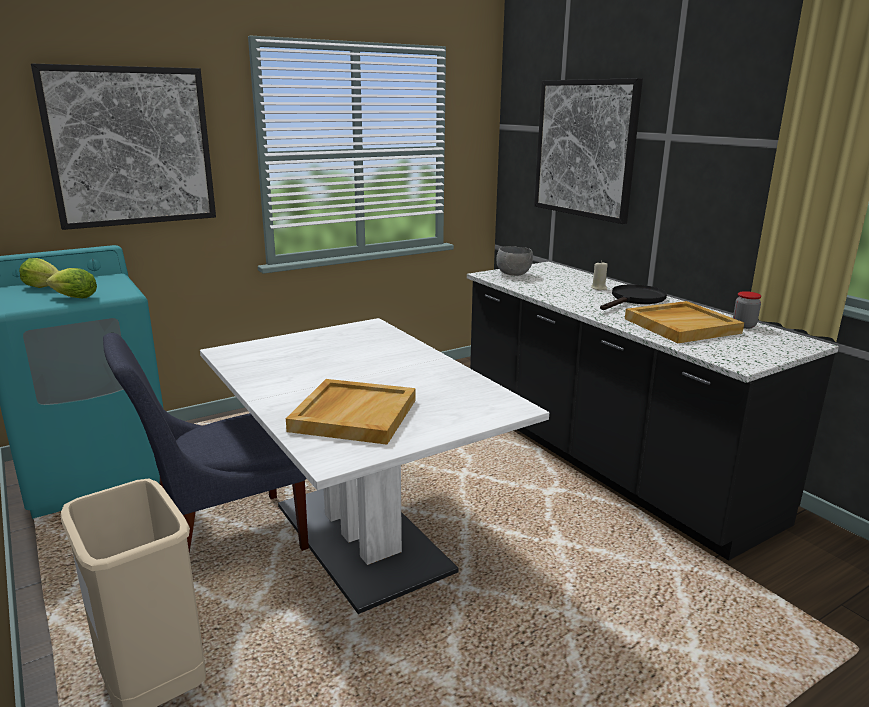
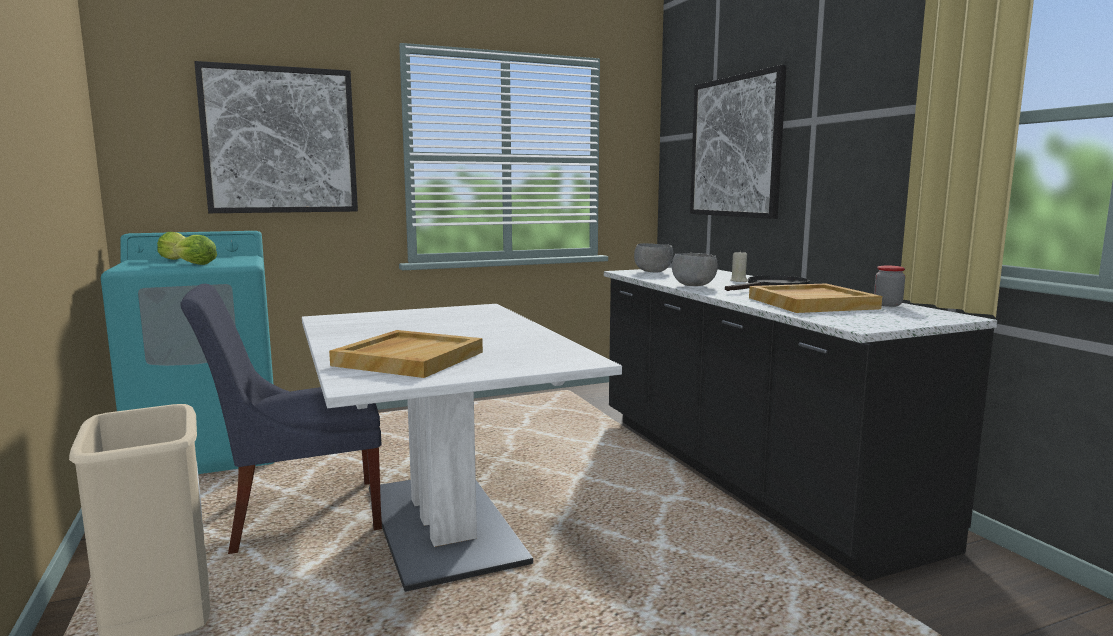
camera: 10 degrees right, 10 degrees down
(564, 299) = (693, 286): none -> grey bowl

